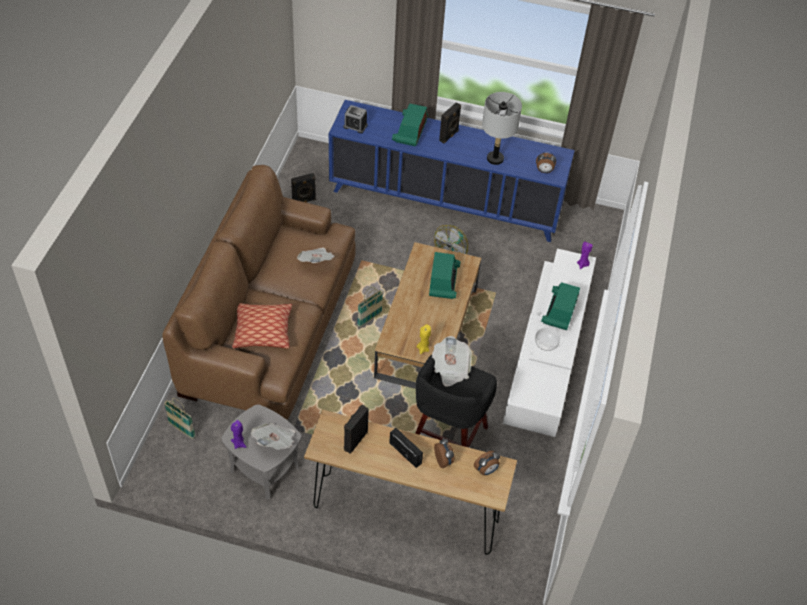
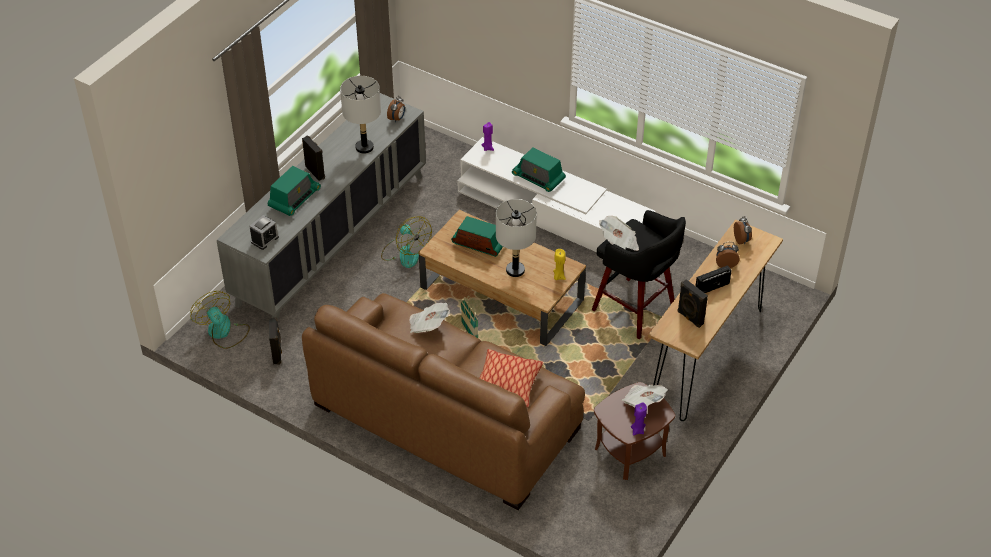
camera: 70 degrees left, 5 degrees down
(182, 430) = (562, 513): basket -> none
(264, 469) = (630, 452): grey side table -> brown side table
(316, 164) = (223, 332): none -> fan
(410, 131) = (294, 199): radio -> radio turned 90 degrees counterclockwise
(418, 314) = (515, 270): none -> grey table lamp
(445, 201) = (331, 239): blue cabinet -> grey cabinet
(545, 343) = (573, 197): bowl -> none

